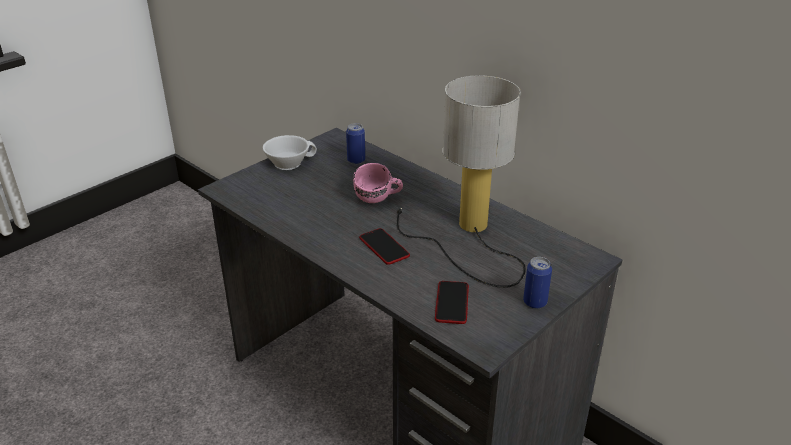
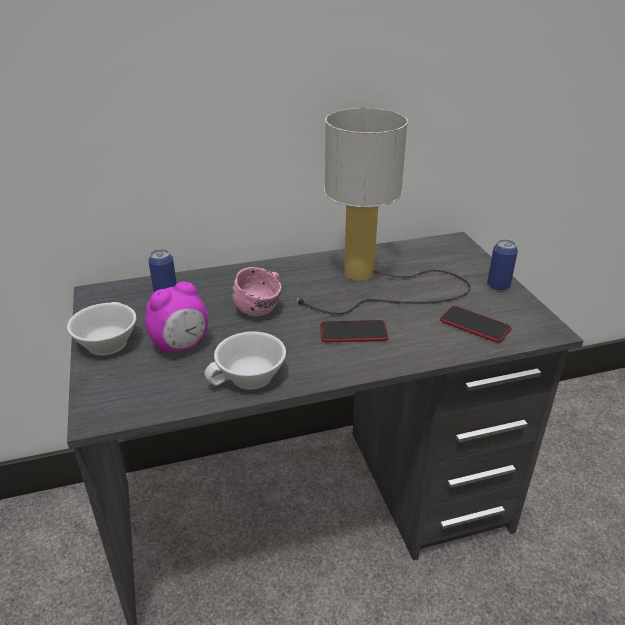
camera: 60 degrees left, 0 degrees up
(294, 224) = (250, 378): none -> white cup
(307, 187) = (181, 346): none -> alarm clock

